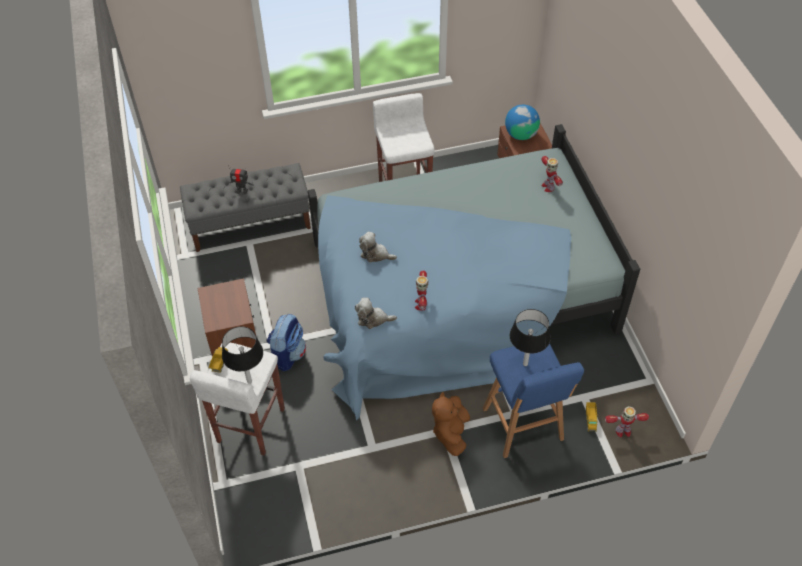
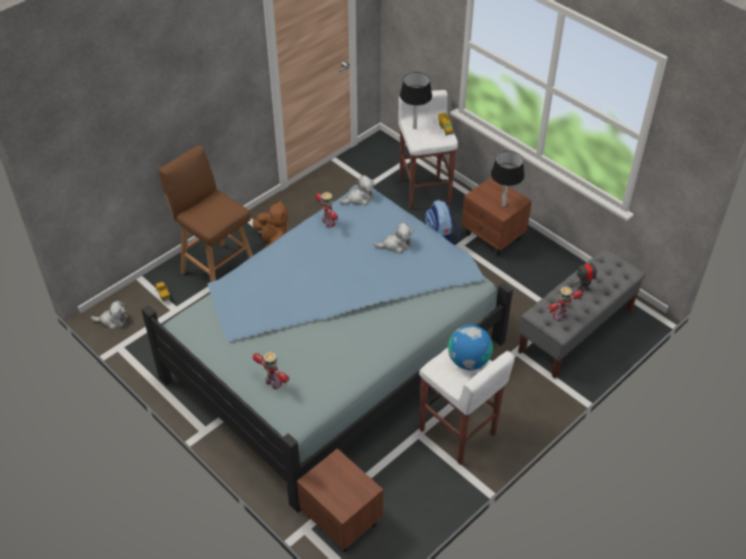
camera: 150 degrees right, 5 degrees down
(521, 135) = (351, 487): globe -> globe (468, 361)
(523, 426) = (217, 269): blue stool -> brown stool
(525, 364) = (216, 209): black table lamp -> black table lamp (503, 205)
(622, 431) = (133, 297): toy robot -> toy robot (560, 316)
(650, 412) = (113, 320): none -> plush toy

